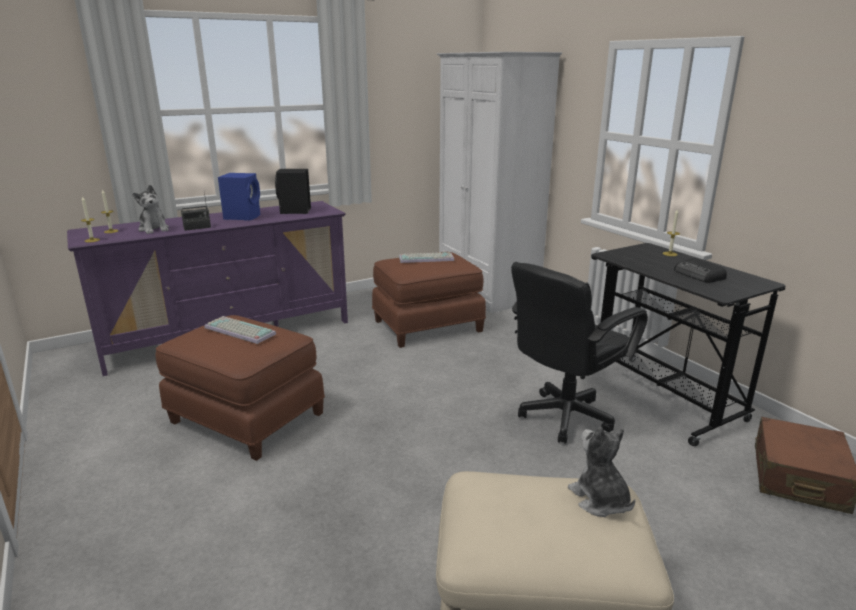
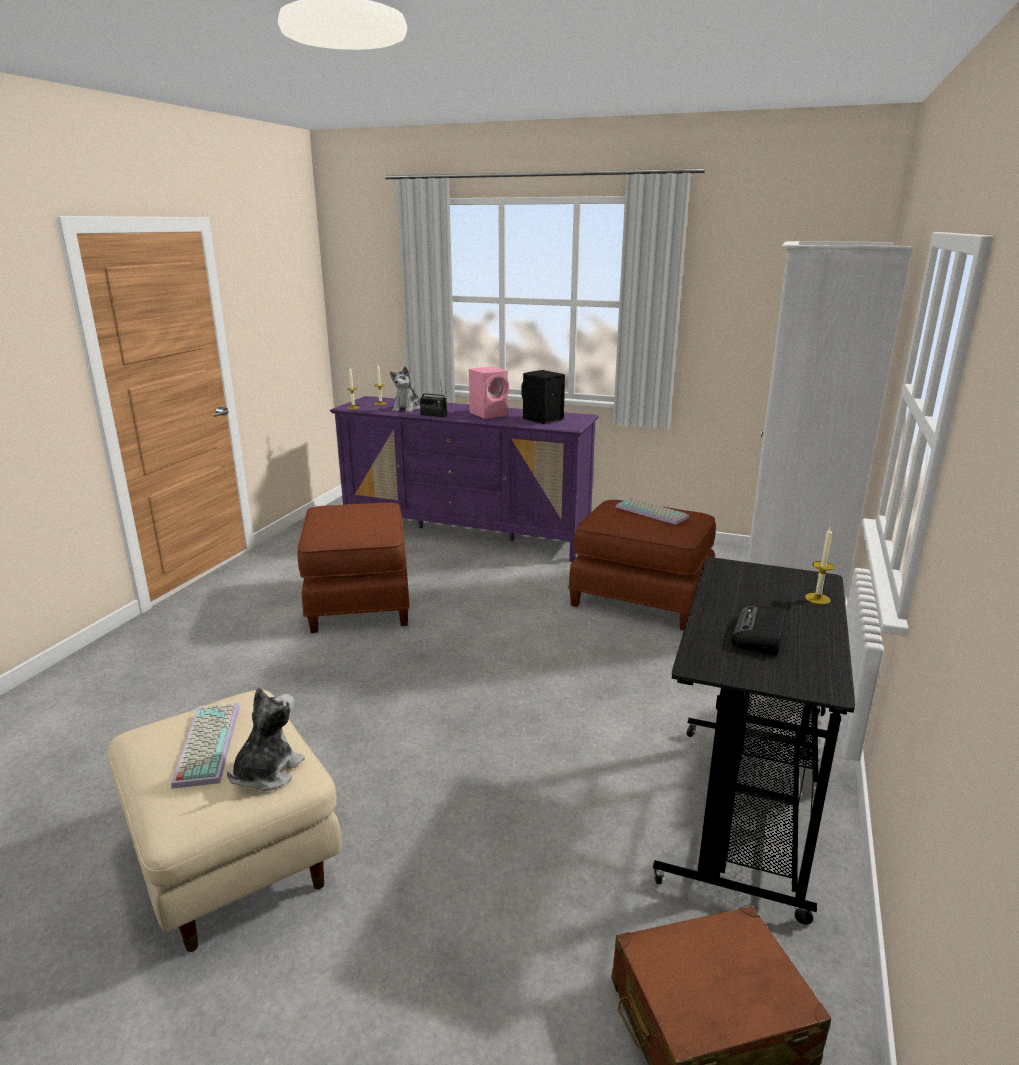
camera: 50 degrees right, 0 degrees up
(238, 331) = (360, 515): keyboard -> keyboard (206, 743)
(243, 217) = (490, 414): blue speaker -> pink speaker
(562, 420) = (573, 756): black office chair -> none

